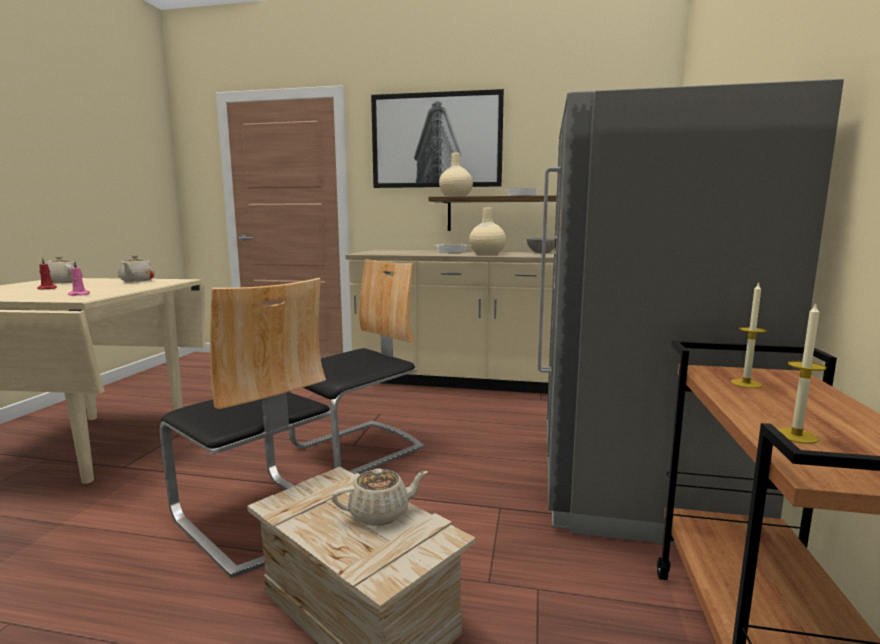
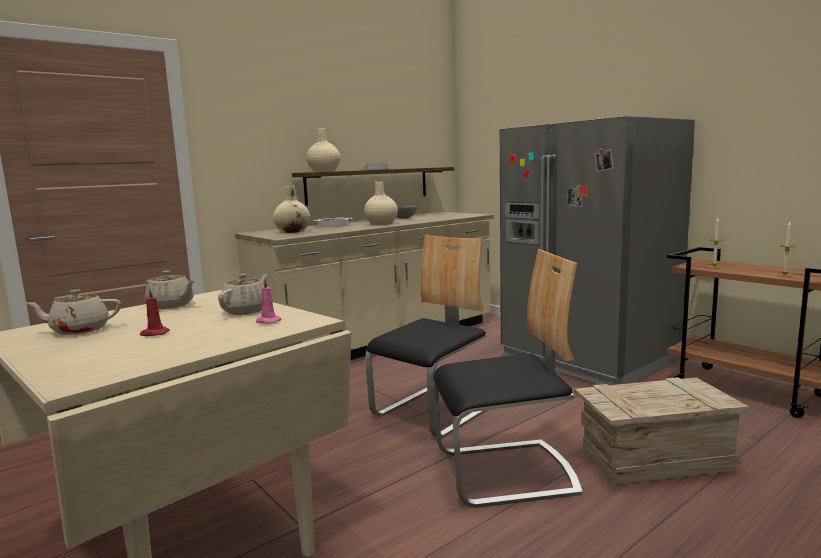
camera: 50 degrees left, 0 degrees up
(359, 448) = (433, 412): chair -> chair turned 45 degrees clockwise
(380, 513) = (655, 389): beige teapot -> beige teapot (246, 310)
(399, 252) = (293, 231): none -> beige vase
(436, 141) = (287, 113): picture -> none

